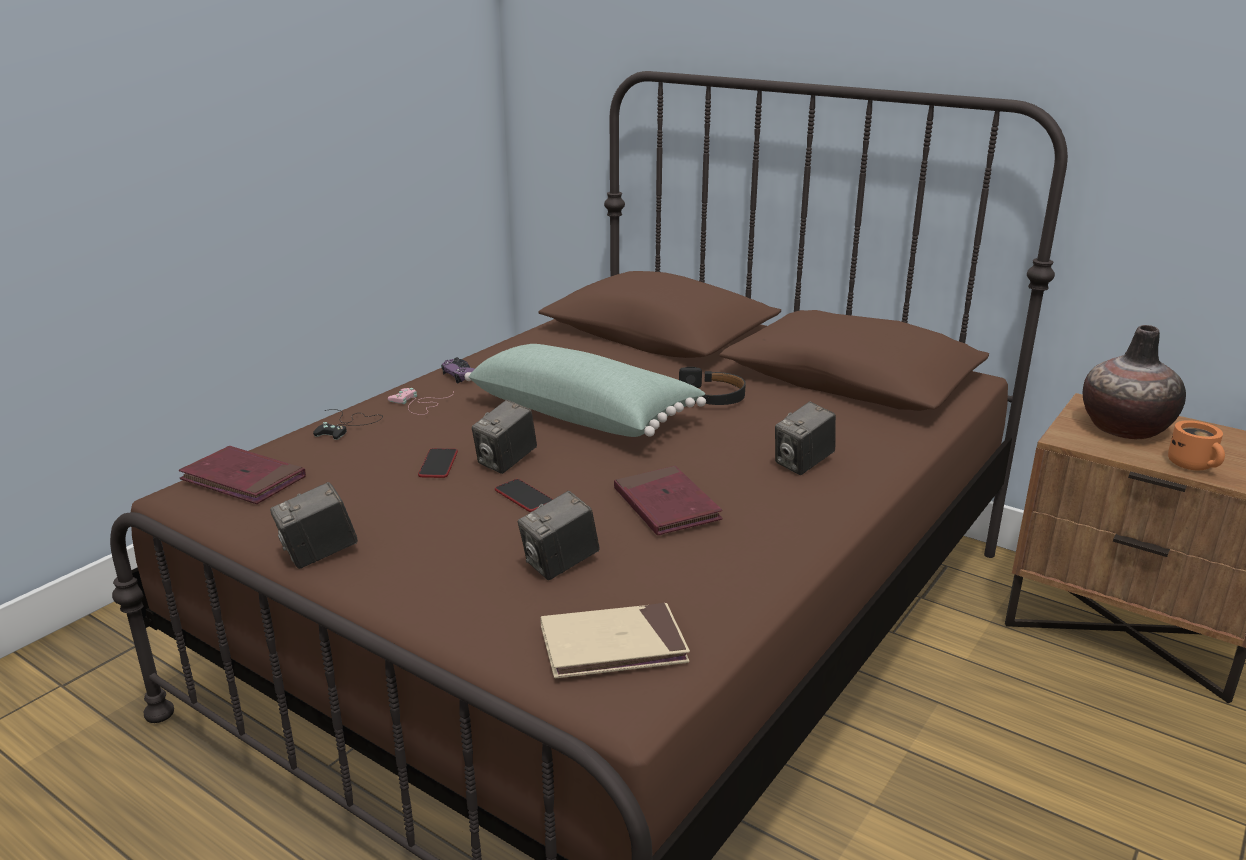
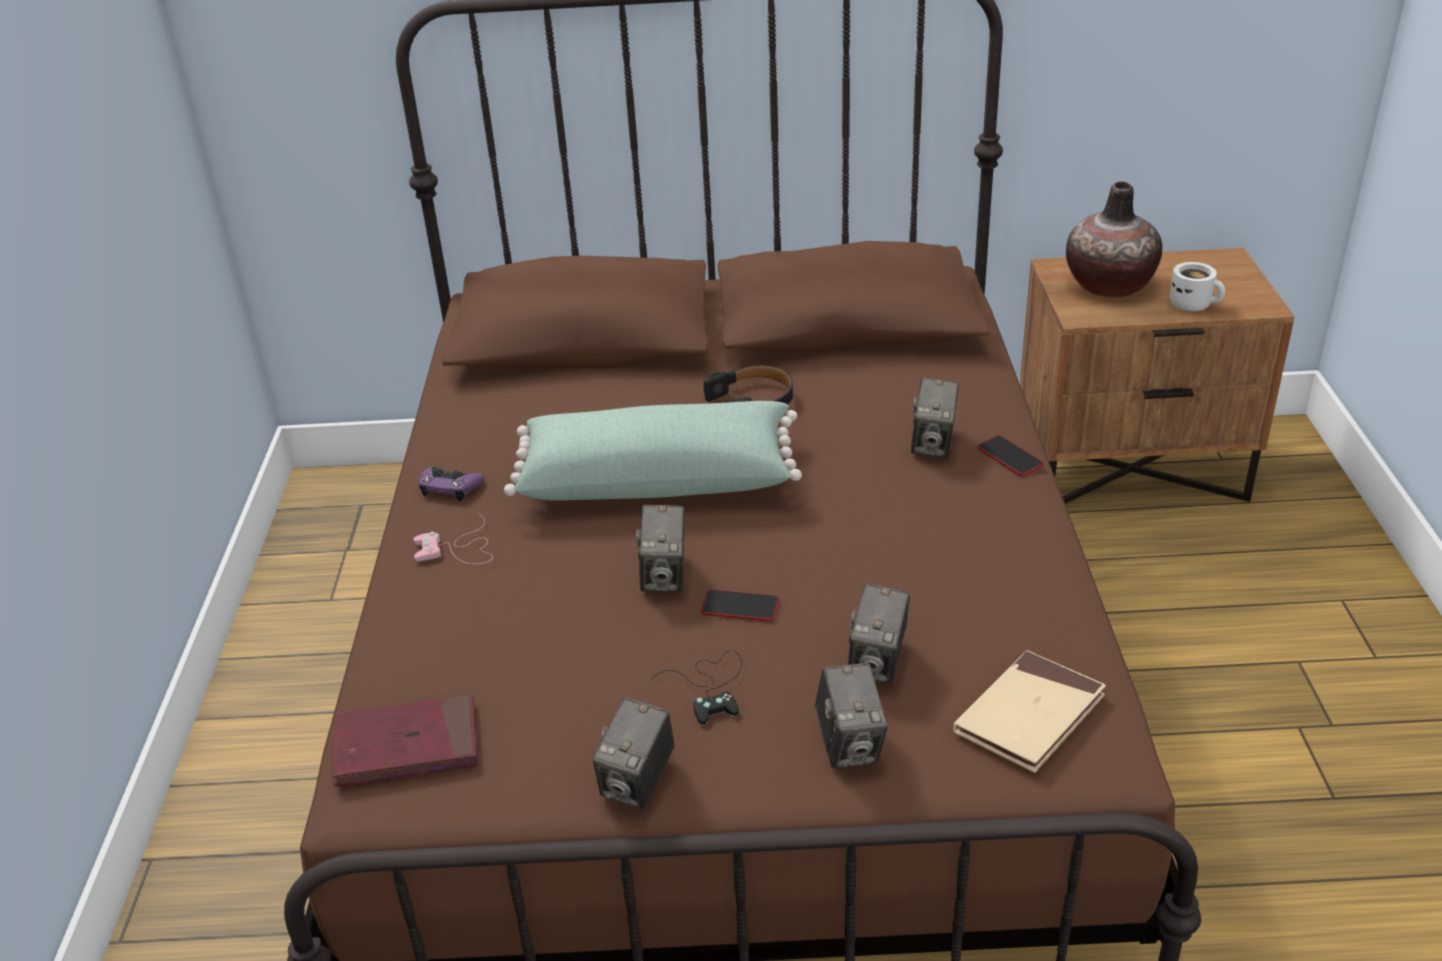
camera: 35 degrees left, 10 degrees up
(348, 425) = (418, 616): black game controller -> black game controller (711, 687)
(438, 464) = (597, 613): phone -> phone (1009, 457)
(467, 599) = (850, 744): none -> camera
(666, 505) = (880, 549): red book -> none
(1194, 465) = (1194, 304): orange mug -> white mug

